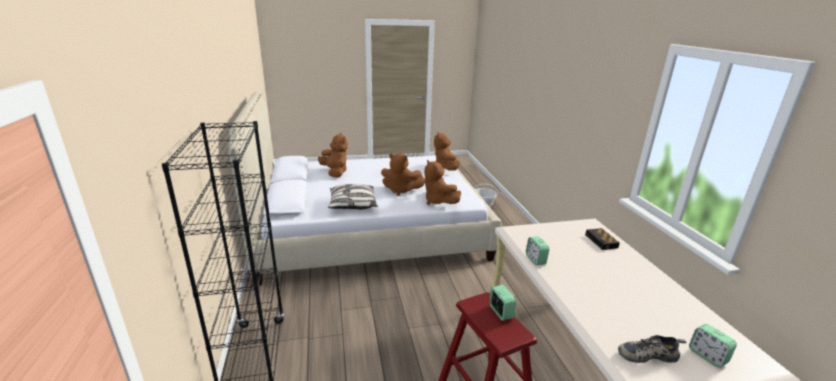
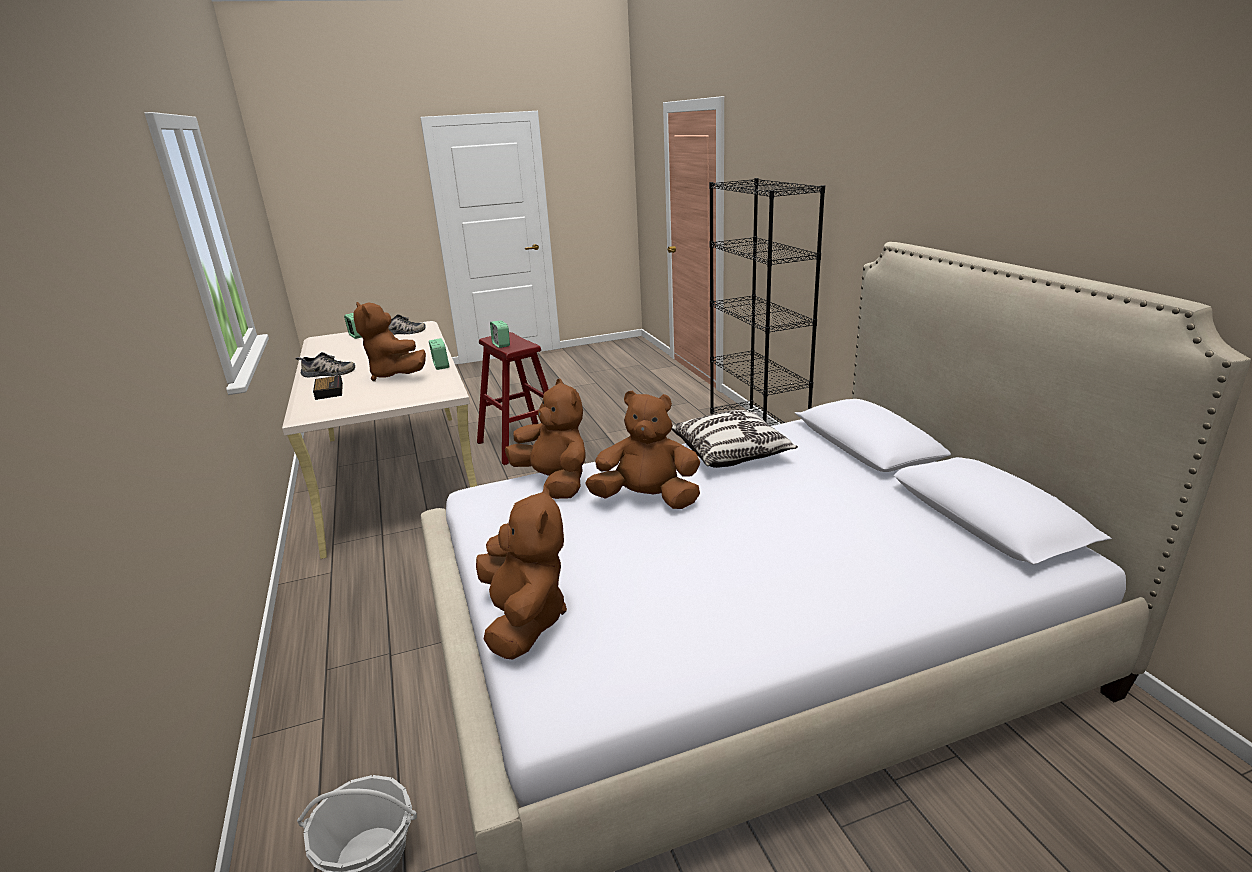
camera: 175 degrees right, 0 degrees up
(335, 172) = (875, 541): brown plush toy -> brown plush toy (394, 375)
(632, 266) = (327, 373): none -> shoe

